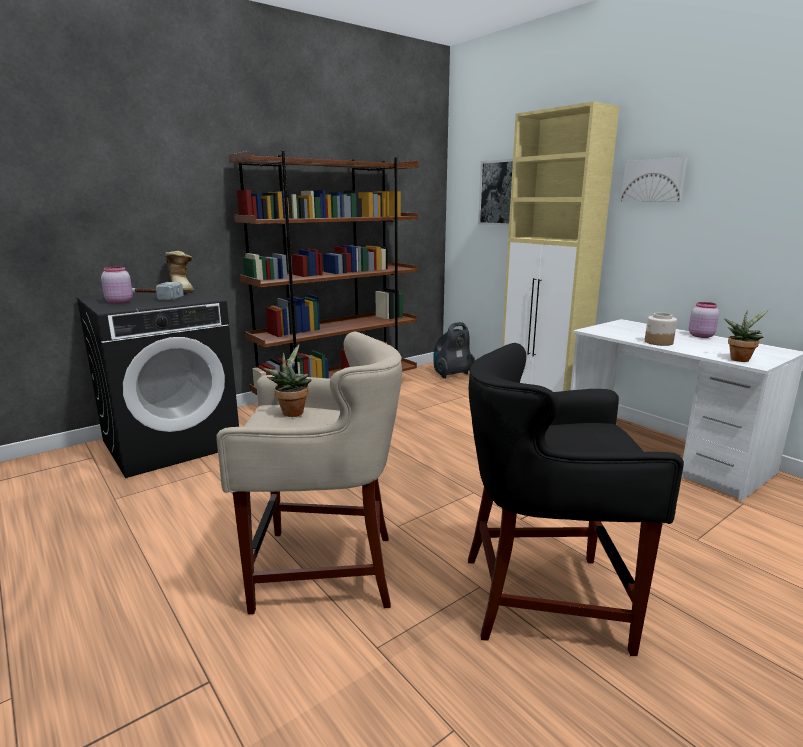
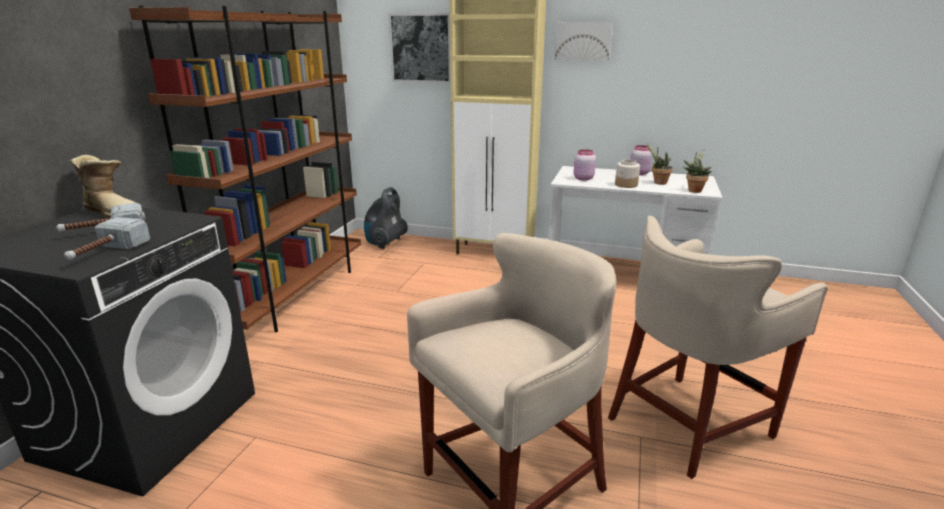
camera: 35 degrees left, 5 degrees up
(119, 302) = (57, 251): pink jar -> pink jar (582, 178)
(135, 306) = (106, 252): none -> hammer
(292, 412) = (480, 337): potted plant -> potted plant (658, 182)
(545, 599) = (689, 424): black stool -> beige stool

